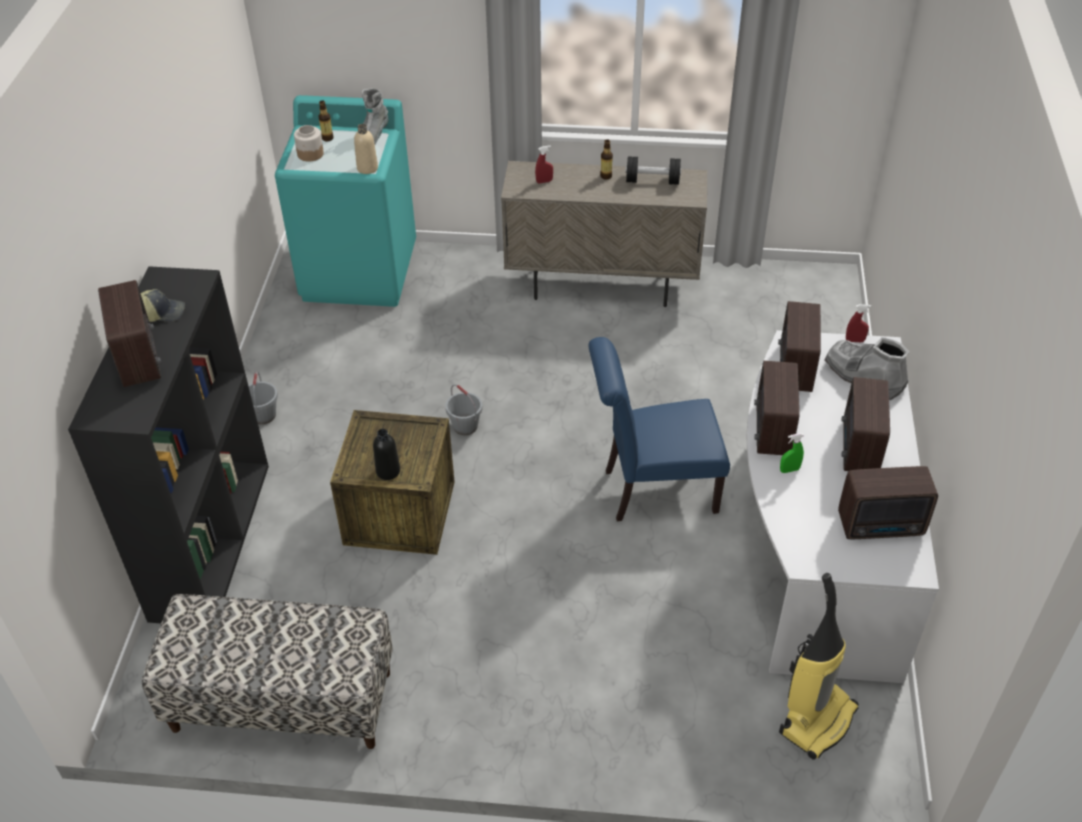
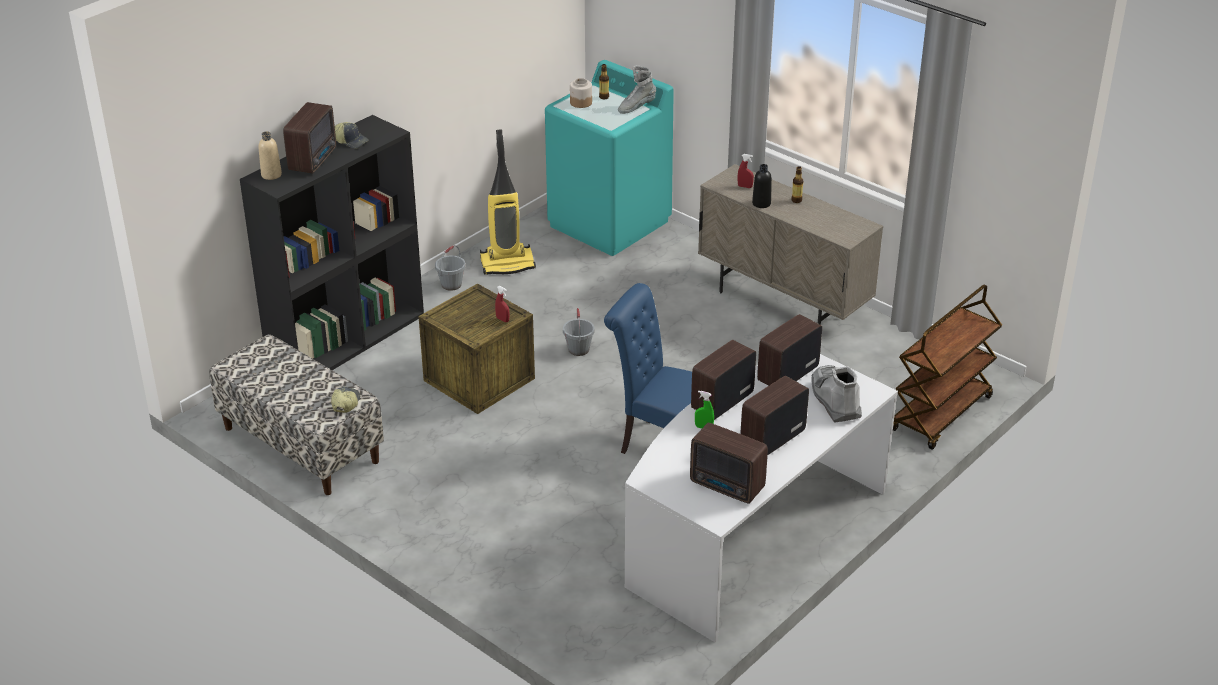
camera: 35 degrees right, 10 degrees down
(354, 637) = (345, 403): none -> cap
(367, 168) = (609, 125): beige bottle -> beige bottle (271, 175)
(388, 471) = (460, 326): black bottle -> black bottle (761, 203)
(652, 181) = (829, 216): black dumbbell -> none
(816, 719) = (626, 628): vacuum cleaner -> vacuum cleaner (508, 264)
(837, 333) = (941, 414): none -> brown cart
(854, 340) = (857, 377): red spray bottle -> red spray bottle (502, 319)

